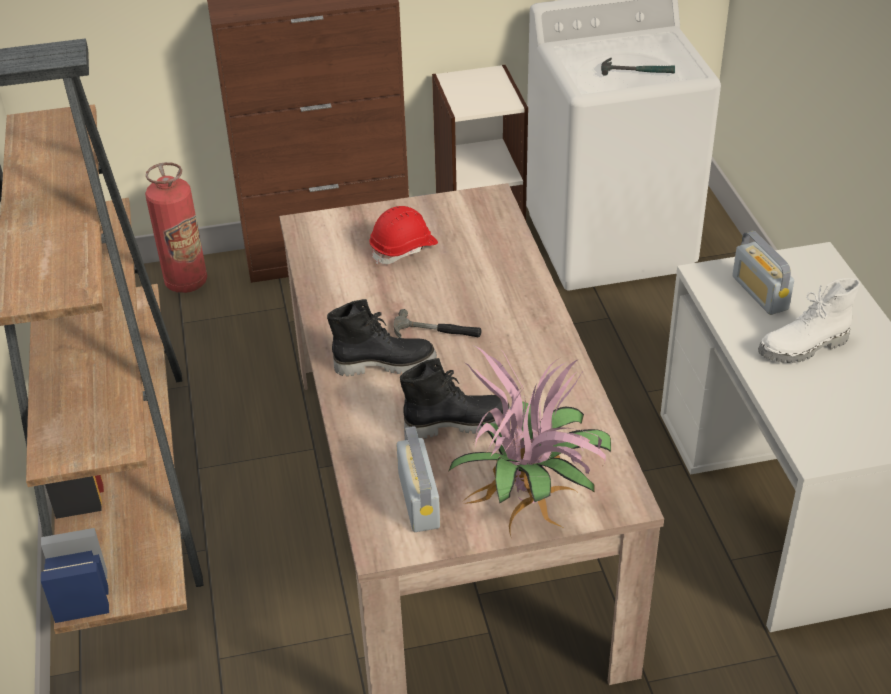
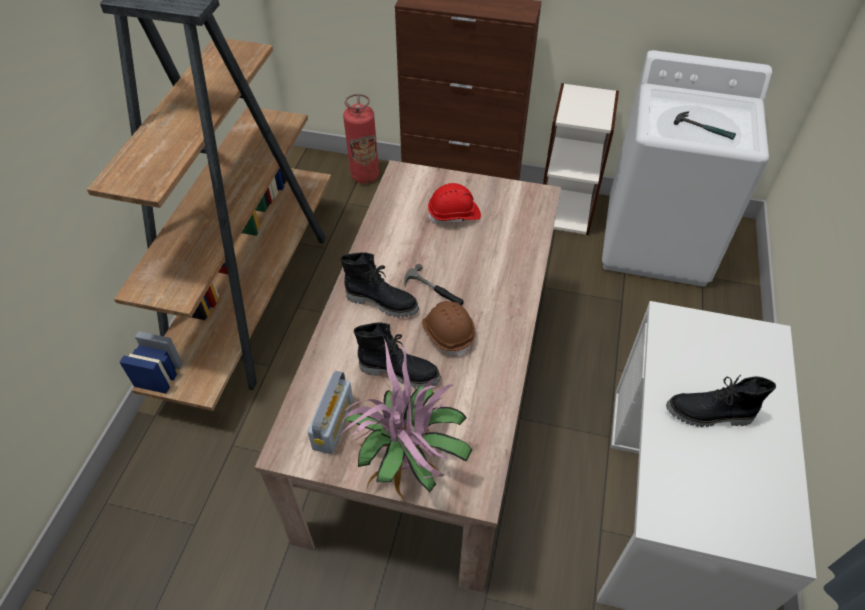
camera: 25 degrees right, 10 degrees up
(485, 368) = (448, 334): none -> brown hard hat
(760, 293) = (702, 350): radio -> none
(804, 348) = (709, 415): white boot -> black boot

